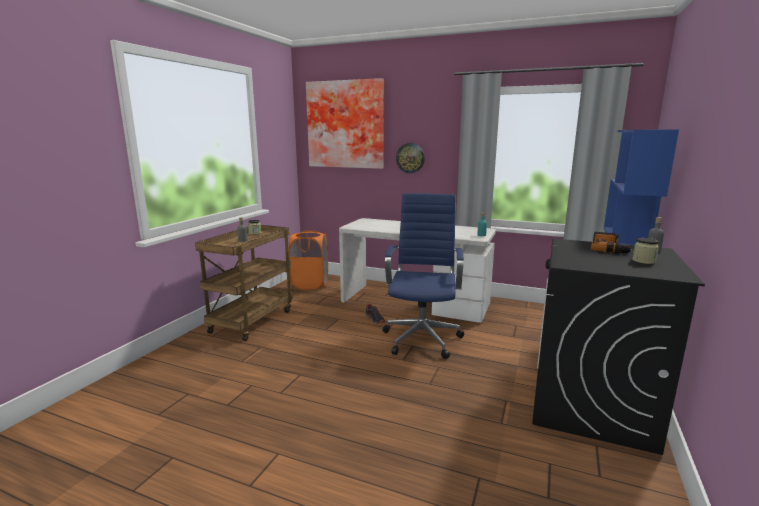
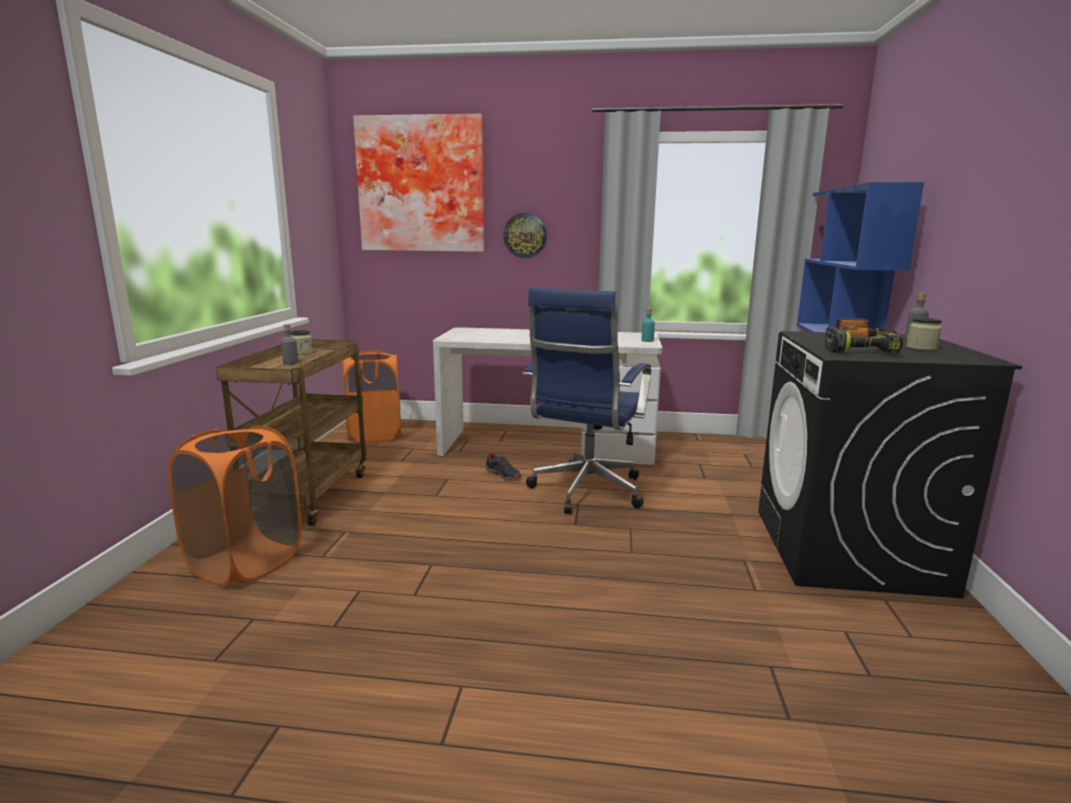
camera: 15 degrees left, 0 degrees up
(199, 359) = (246, 563): none -> orange laundry basket
(422, 338) = (585, 492): blue office chair -> blue office chair turned 150 degrees counterclockwise
(588, 261) = (861, 351): none -> power drill

